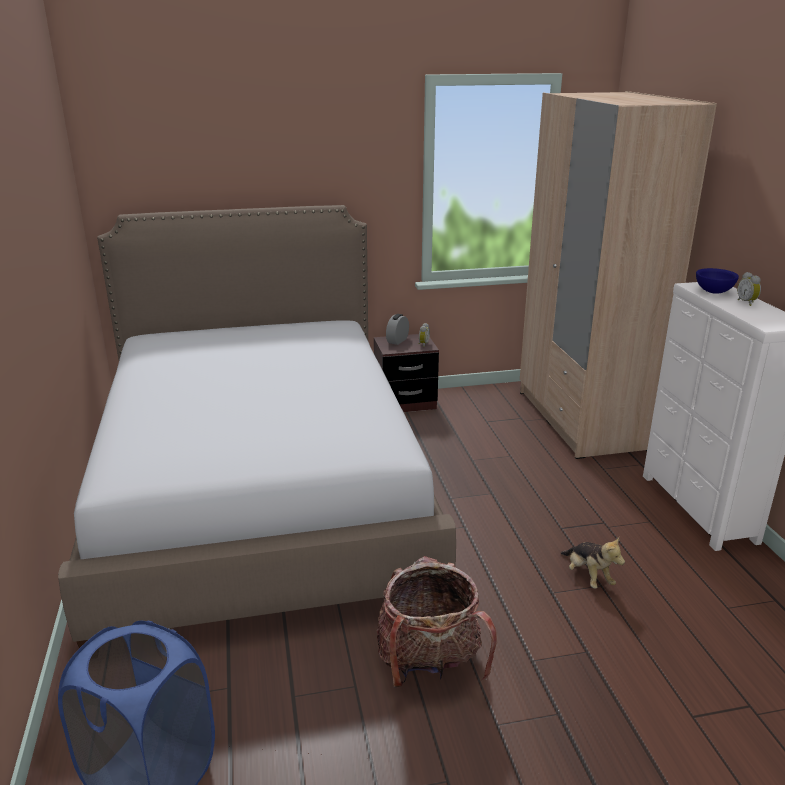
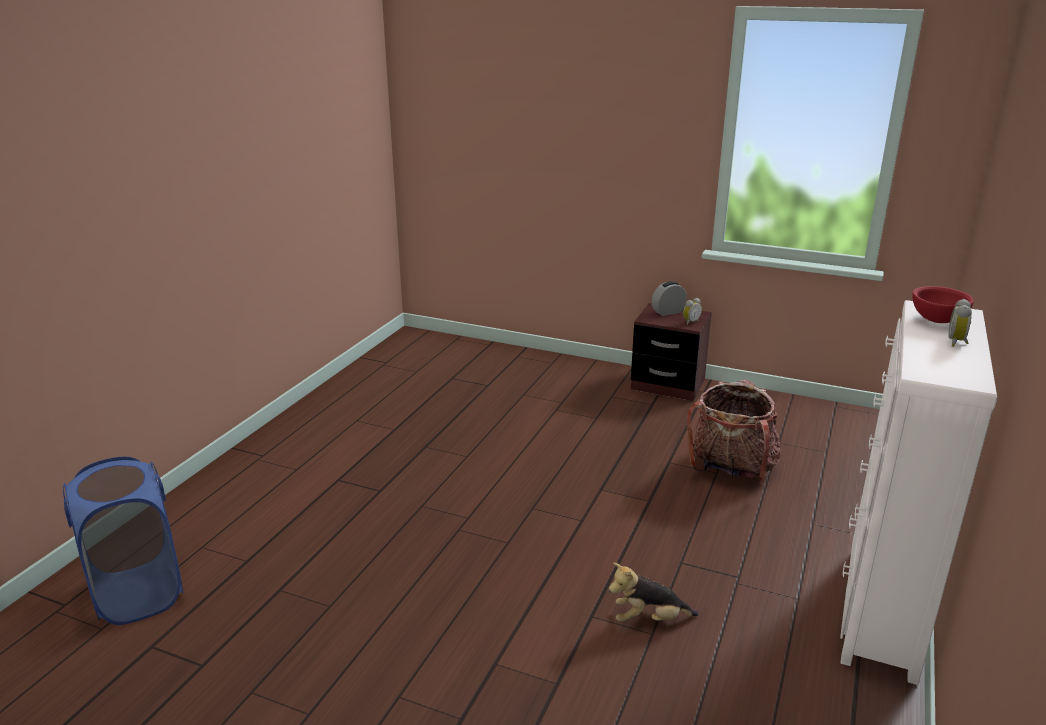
camera: 35 degrees right, 0 degrees up
(261, 494) = (438, 424): bed -> none
(429, 664) = (405, 619): backpack -> backpack (731, 469)
(582, 419) = (855, 464): beige wardrobe -> none
(588, 576) = (649, 619): plush toy -> plush toy turned 75 degrees clockwise
(714, 292) = (937, 321): blue bowl -> red bowl

